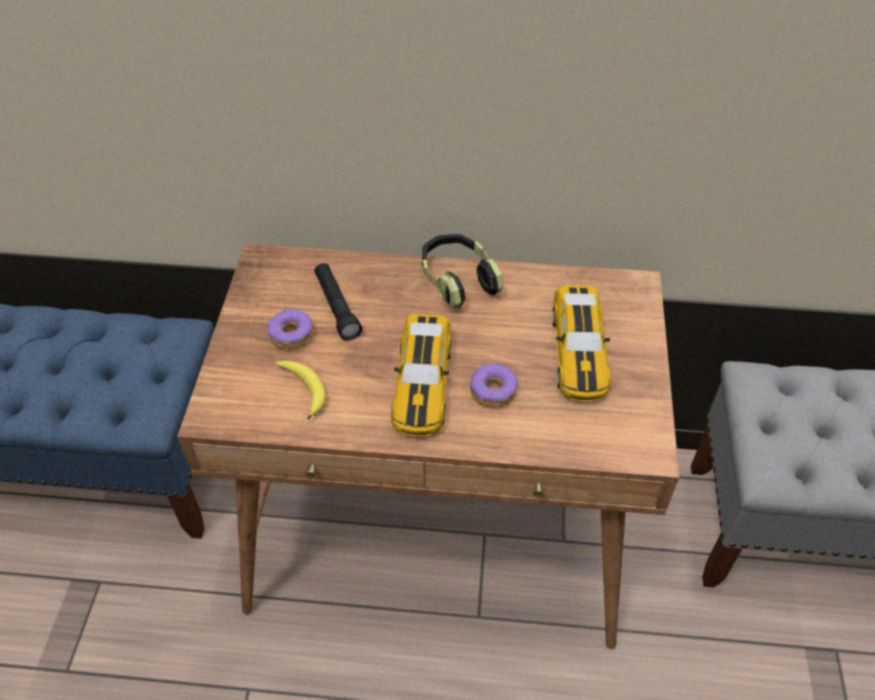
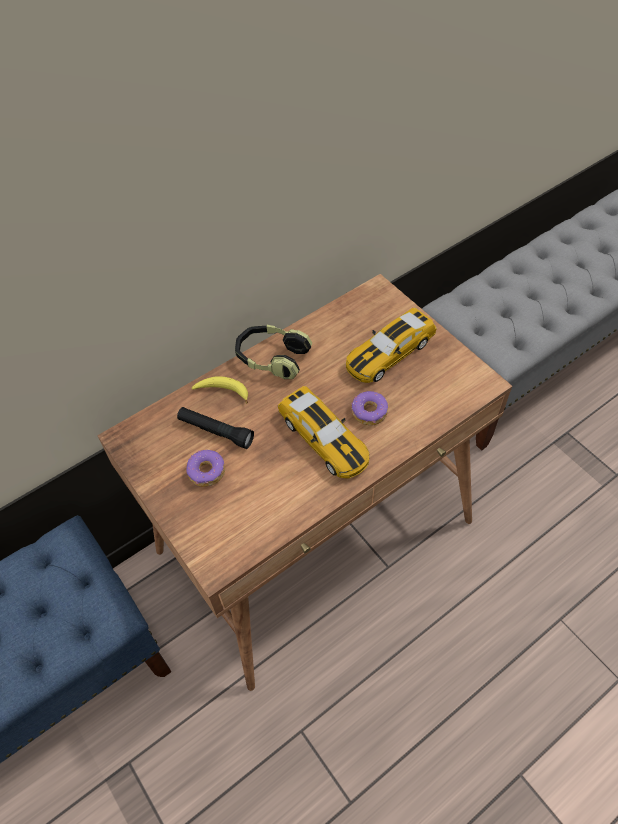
camera: 40 degrees left, 5 degrees up
(304, 389) = (257, 499): banana -> banana (223, 391)
(578, 351) = (389, 353): toy car -> toy car turned 90 degrees clockwise

